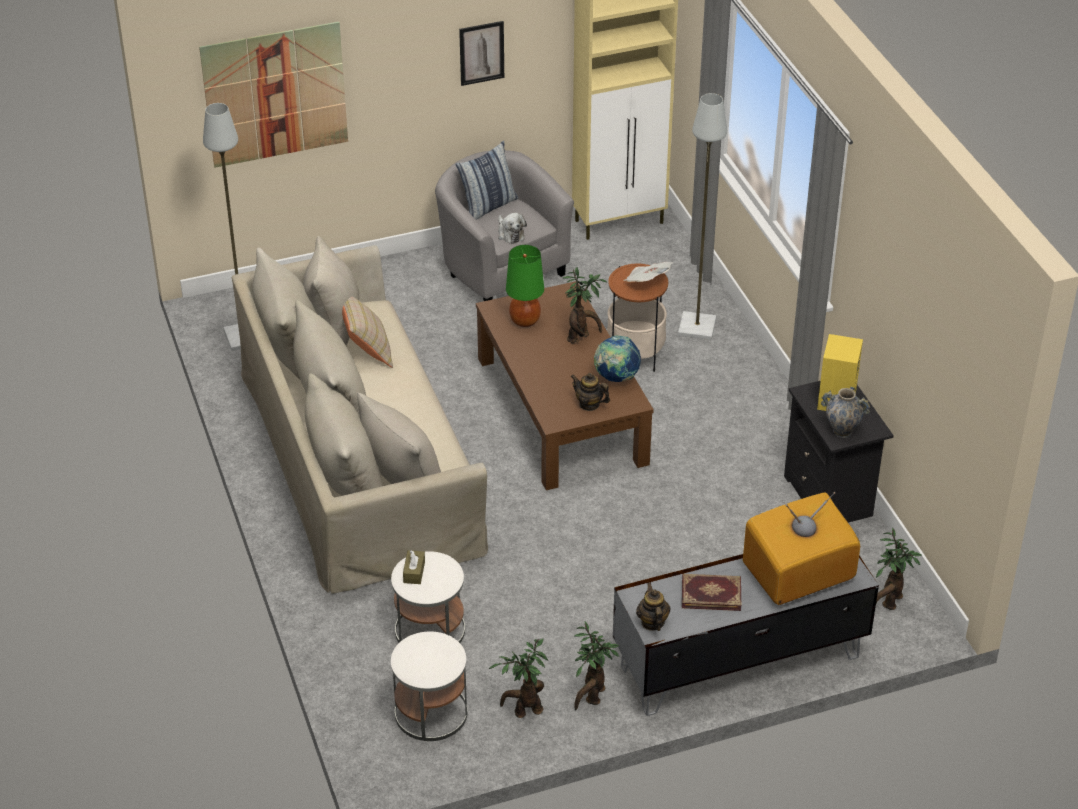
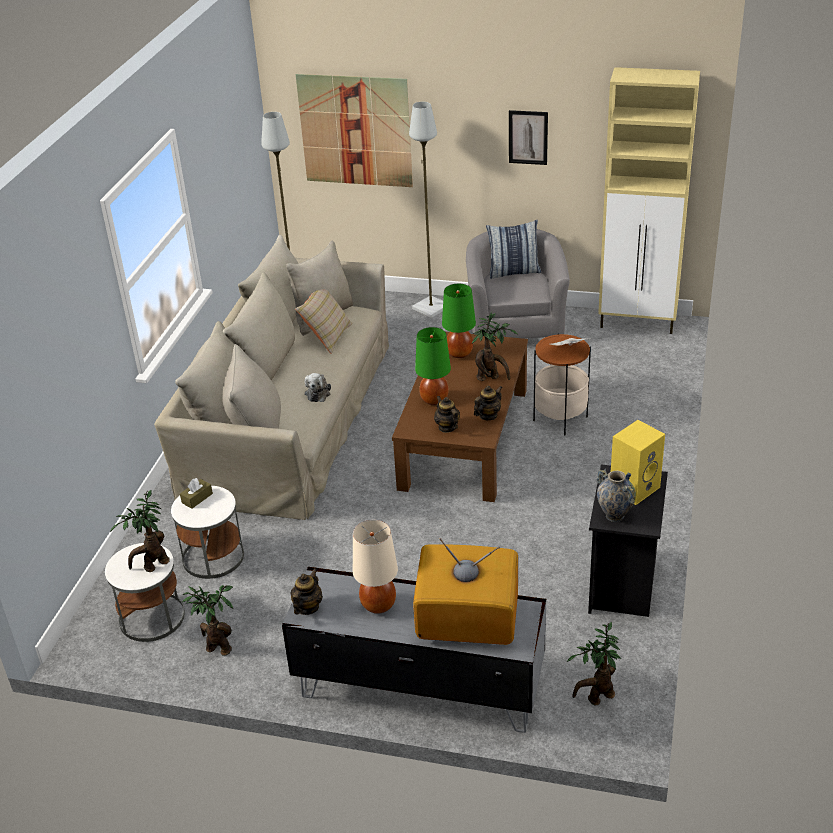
camera: 35 degrees right, 5 degrees down
(510, 234) = (511, 293): plush toy -> plush toy (318, 393)
(549, 380) = (434, 400): none -> green table lamp
(592, 697) = (275, 661): potted plant -> potted plant (152, 565)
(616, 378) = (488, 415): globe -> teapot
(697, 327) = (630, 415): grey floor lamp -> grey floor lamp (431, 308)
(711, 593) = (379, 605): book -> beige table lamp

